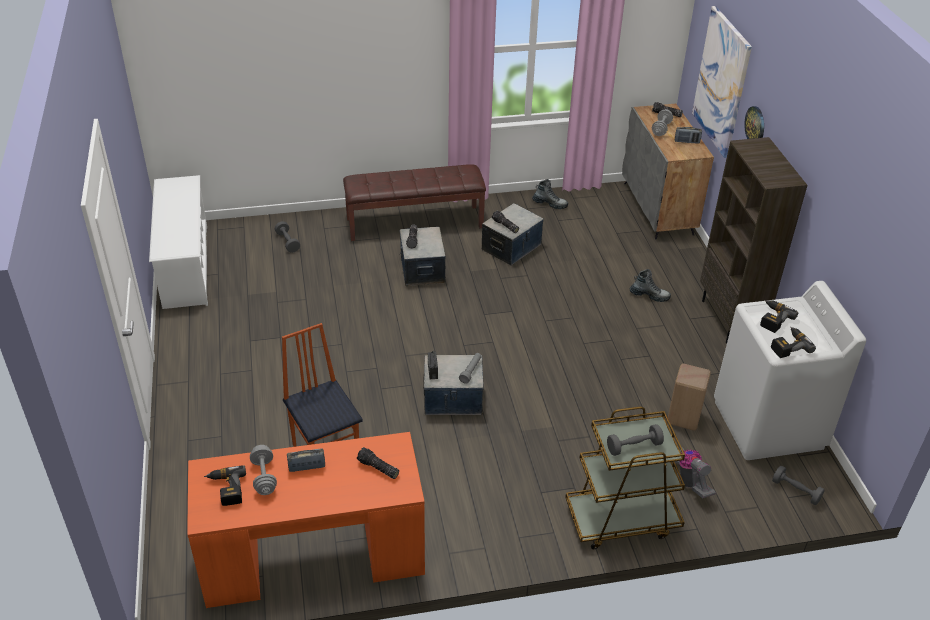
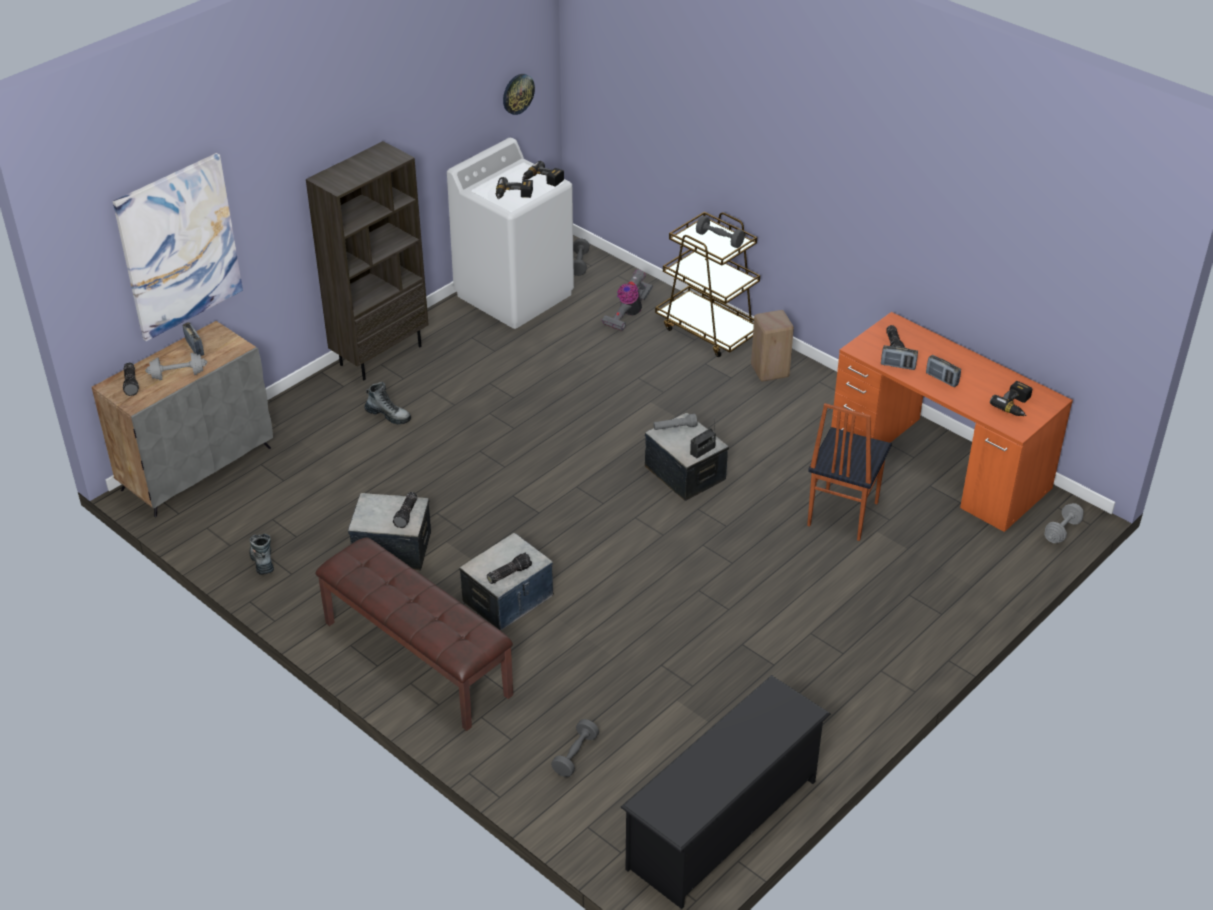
camera: 125 degrees left, 0 degrees up
(185, 266) = (723, 824): white shoe rack -> black shoe rack
(264, 477) = (979, 394): grey dumbbell -> grey dumbbell (1062, 531)
(352, 452) = (898, 366): none -> radio
(649, 295) = (388, 415): boot -> boot turned 135 degrees clockwise
(684, 419) = (557, 337): beige stool -> beige stool (770, 370)
(755, 125) = (269, 203): wall clock -> wall clock (517, 93)

